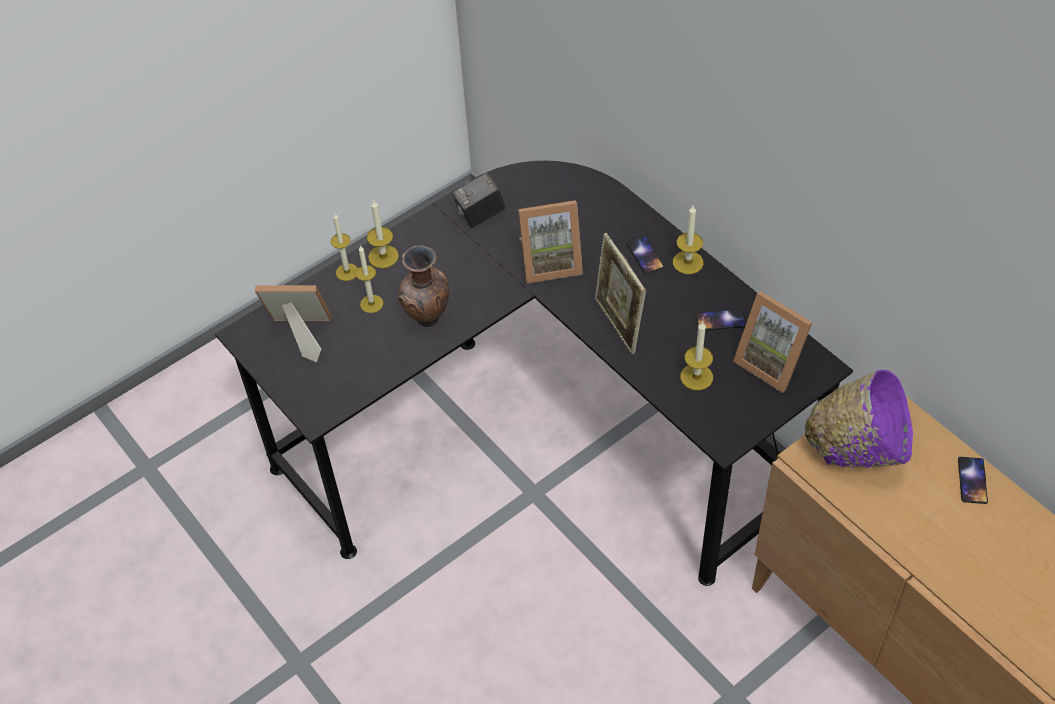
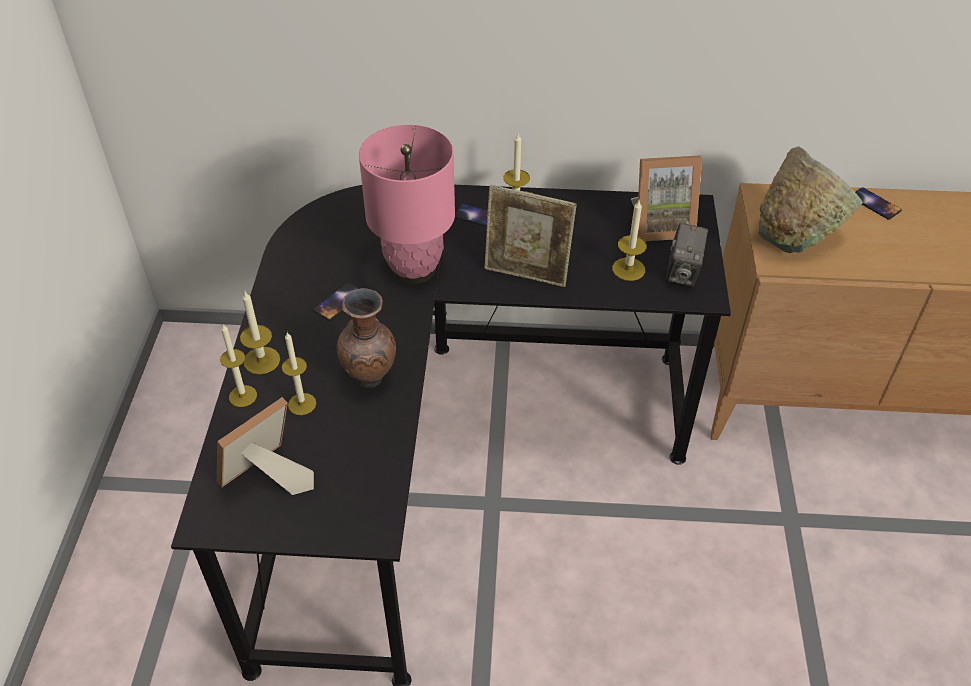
camera: 50 degrees left, 5 degrees down
(480, 216) = (309, 273): camera -> camera (683, 273)
(550, 262) = (414, 269): picture frame -> pink table lamp
(720, 320) = (591, 222): phone -> phone (339, 302)
(857, 451) = (795, 235): purple bowl -> green bowl

